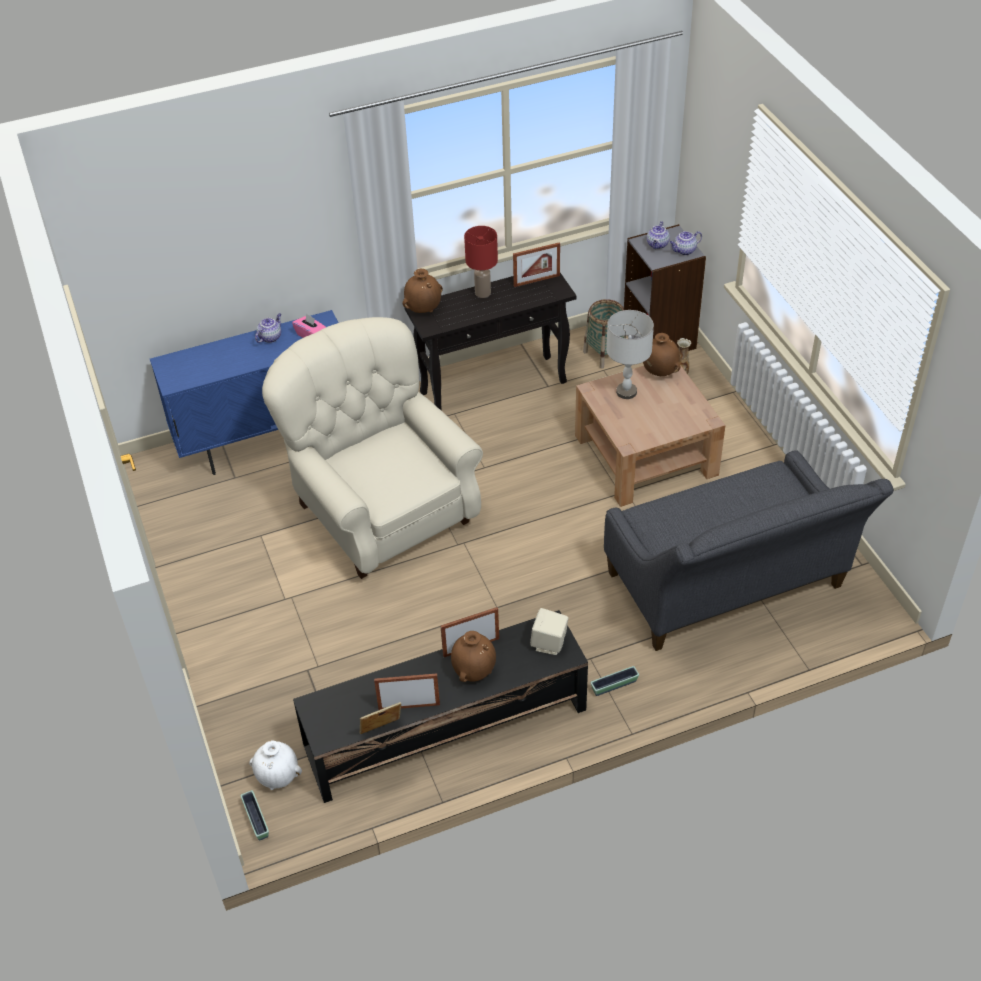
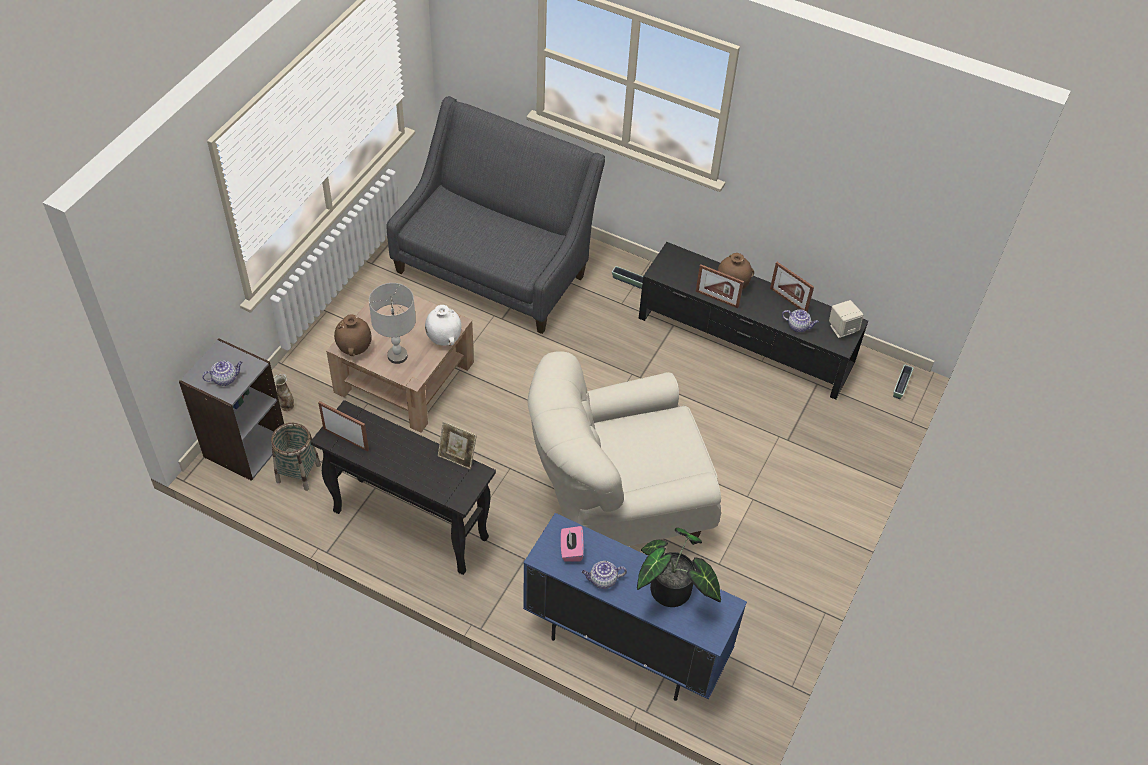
camera: 135 degrees left, 5 degrees up
(216, 363) = (672, 594): none -> potted plant
(279, 778) = (867, 395): white vase -> white vase (444, 339)
(380, 510) = (617, 503): beige armchair -> beige armchair turned 60 degrees clockwise
(382, 732) = (817, 301): picture frame -> picture frame (457, 457)
(424, 309) = (458, 494): brown vase -> none
(483, 293) = (396, 467): red table lamp -> none
(549, 644) = (673, 265): beige speaker -> beige speaker (842, 329)
(684, 251) = (221, 356): teapot -> teapot (798, 326)

